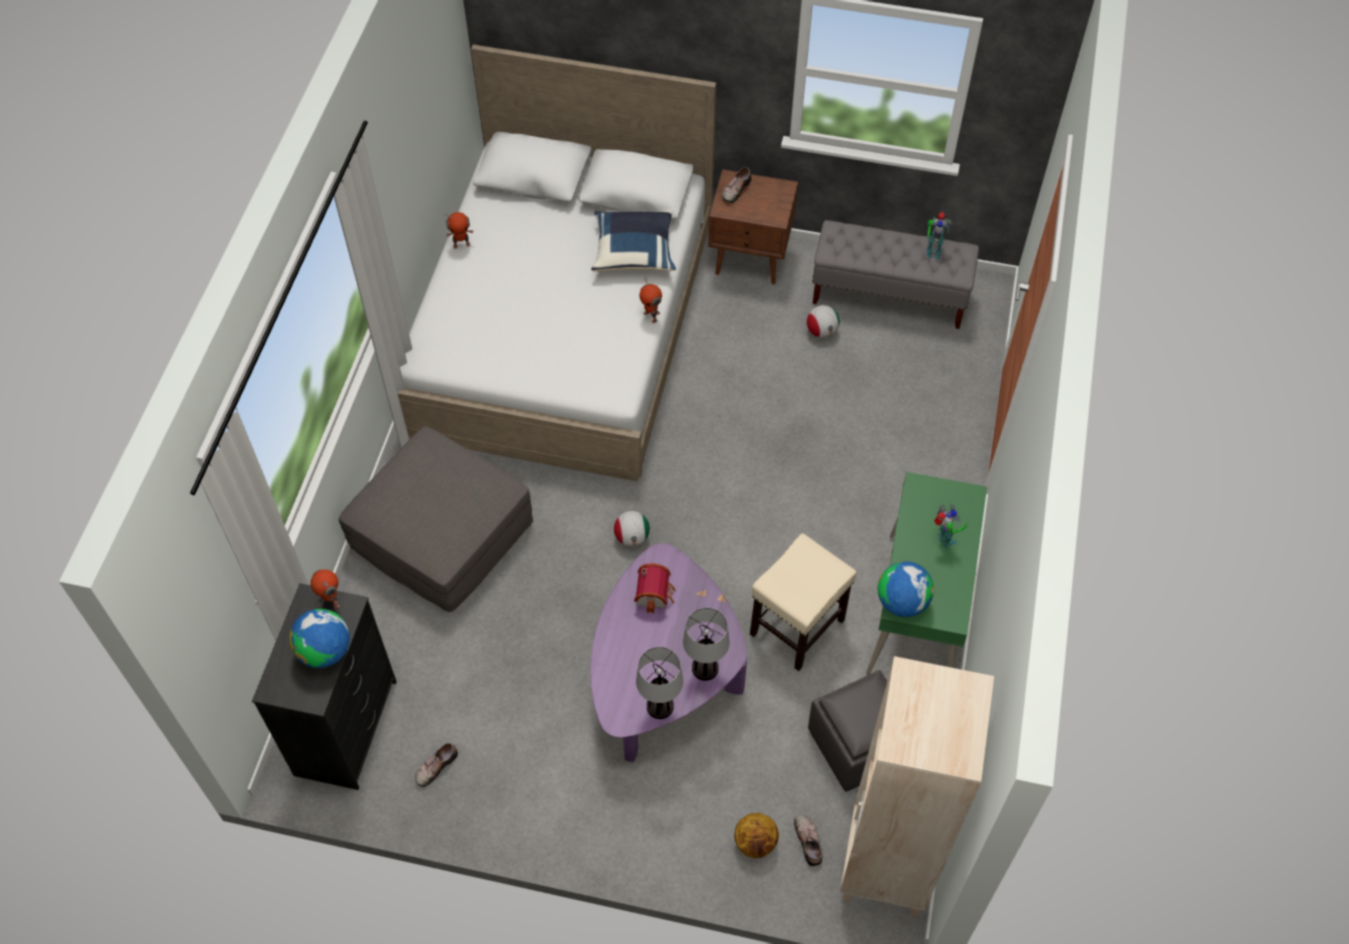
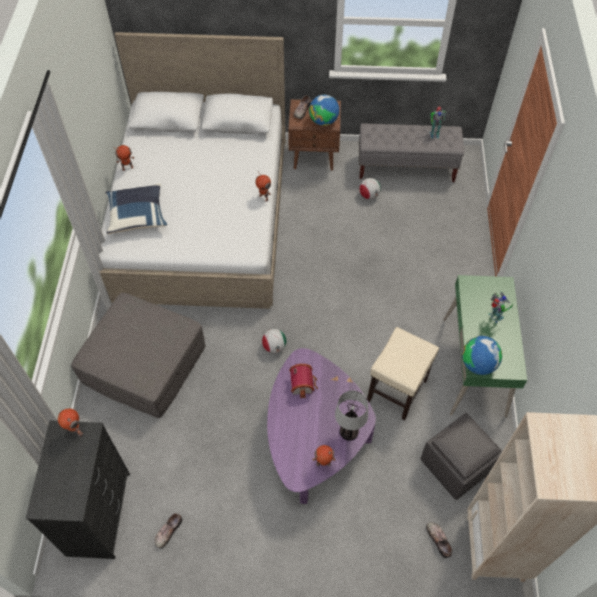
camera: 10 degrees left, 0 degrees up
(325, 651) = (77, 469): globe -> globe (323, 121)
(634, 252) = (244, 157): blue pillow -> blue pillow (137, 216)
(659, 707) = (323, 464): table lamp -> toy robot
(756, 843) = (403, 548): basketball -> none

